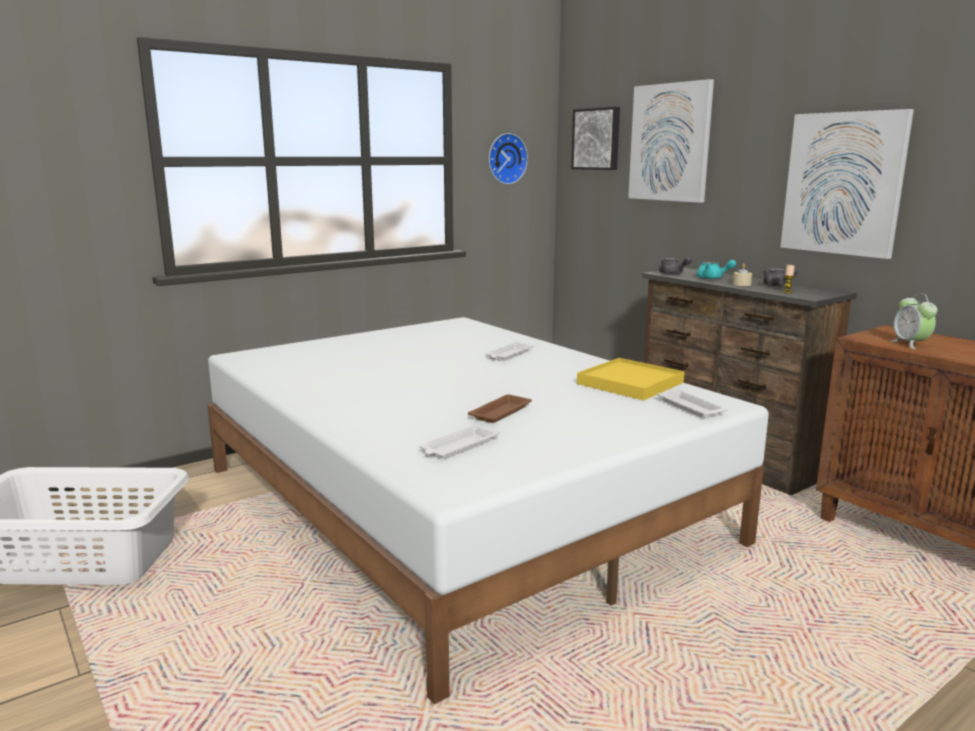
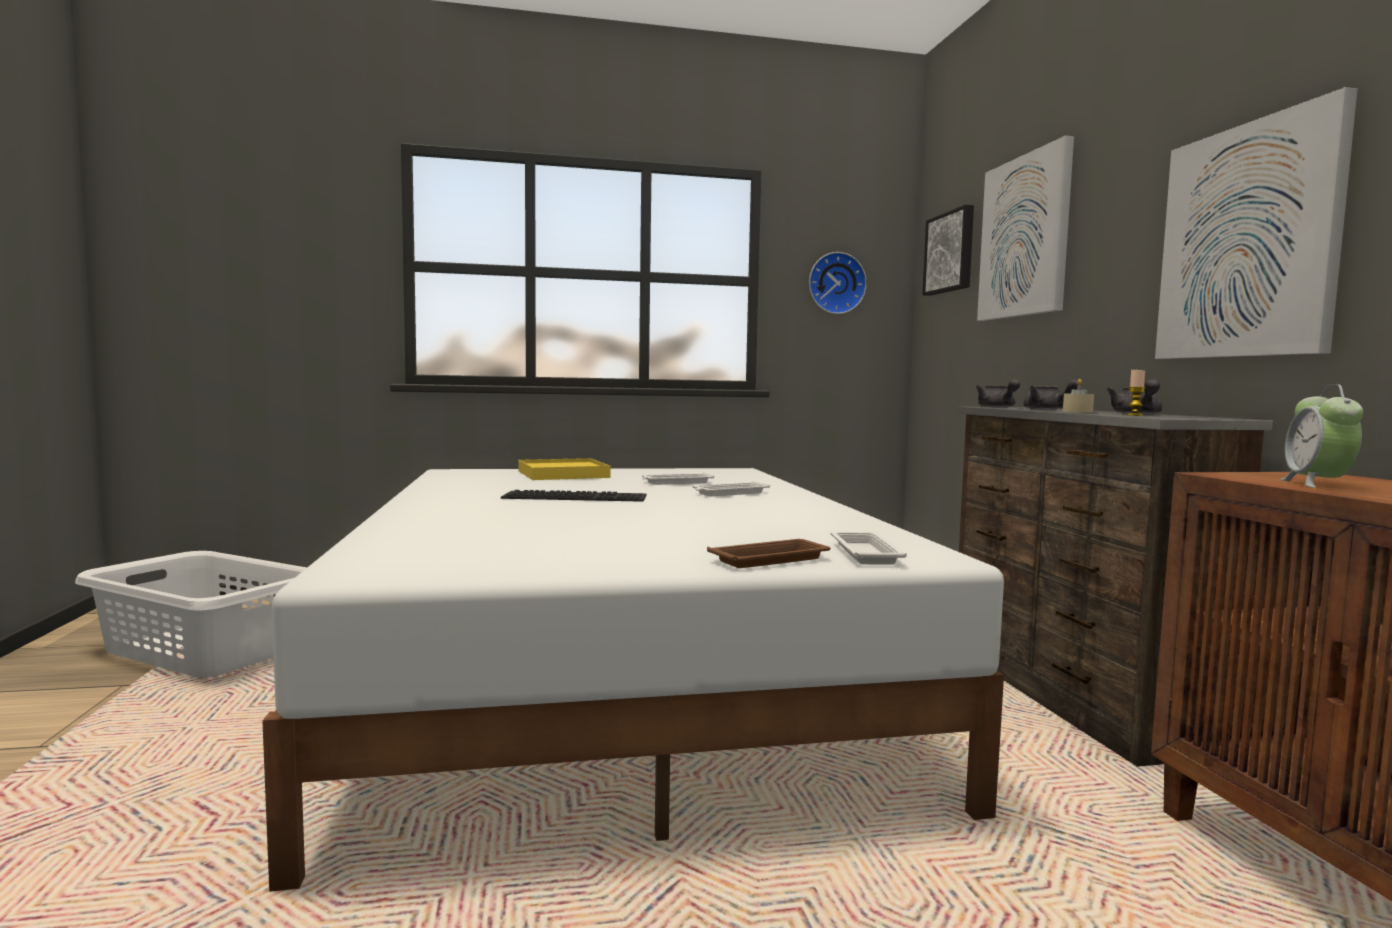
camera: 25 degrees right, 10 degrees down
(415, 376) = (577, 496): none -> keyboard
(458, 447) = (464, 545): white tray -> white tray (676, 482)
(501, 412) = (594, 528): brown tray -> brown tray (771, 559)
(630, 383) = (830, 526): yellow tray -> yellow tray (563, 474)
(712, 278) = (1048, 409): turquoise teapot -> grey teapot

